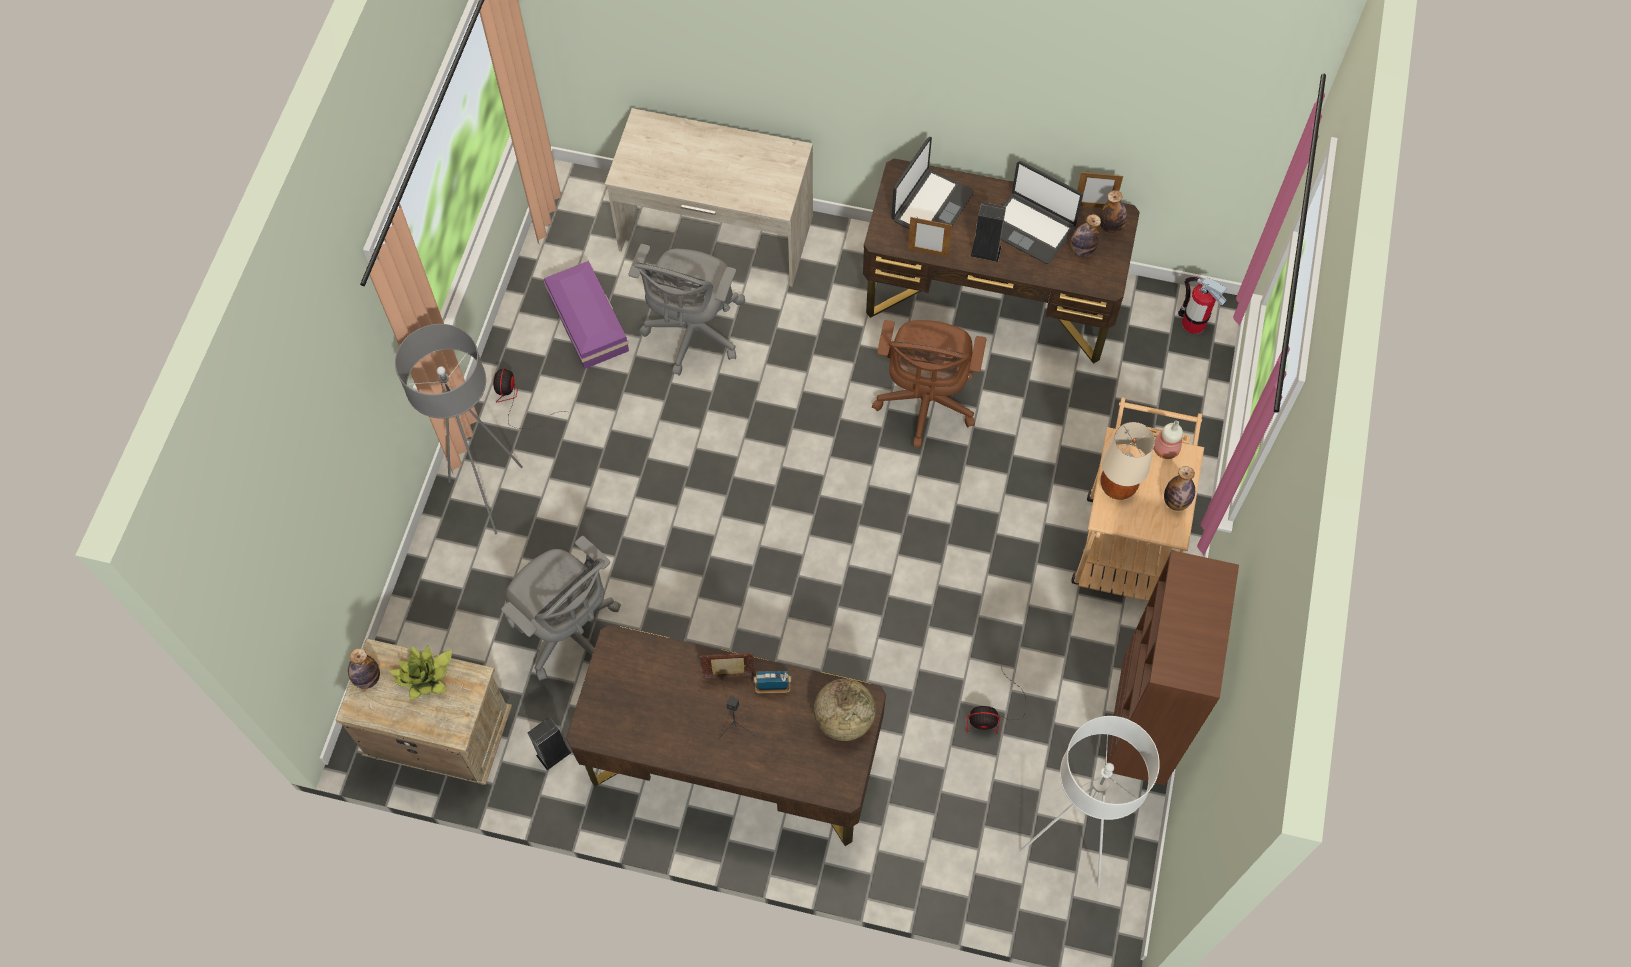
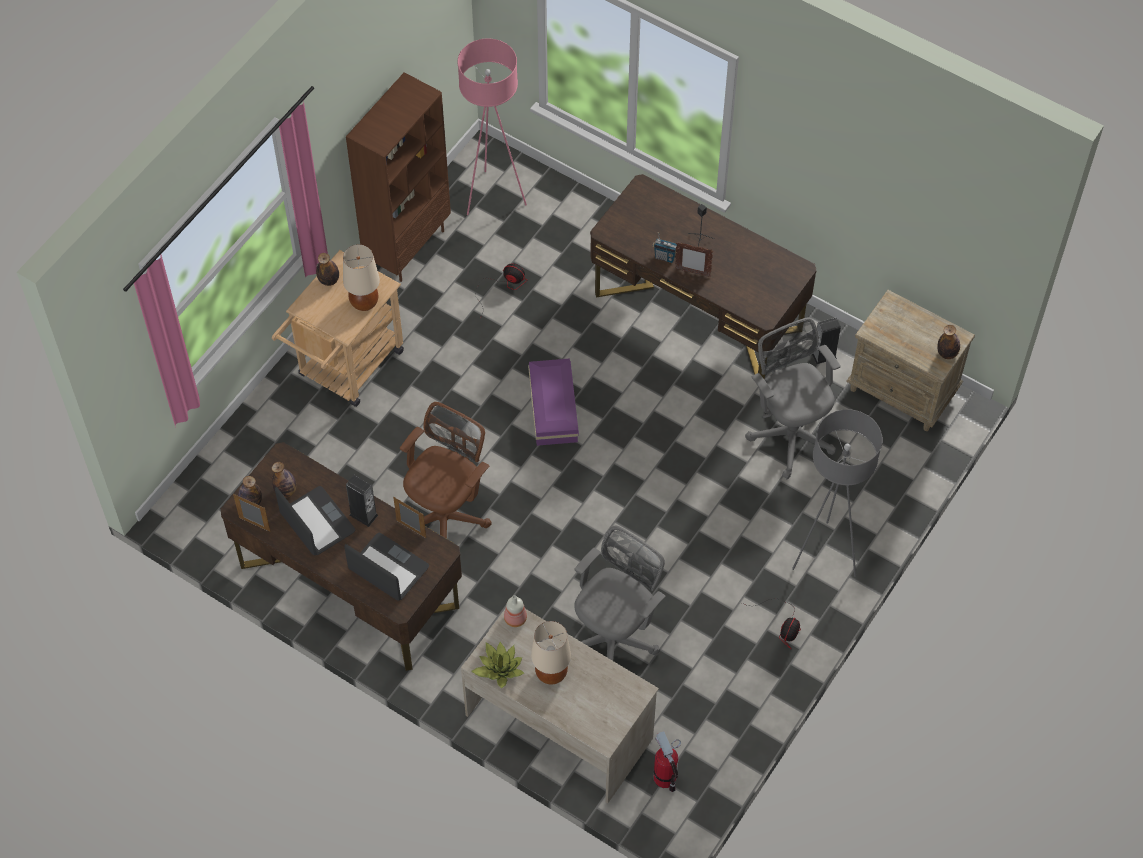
camera: 160 degrees left, 5 degrees down
(425, 677) = (905, 342): potted plant -> potted plant (499, 669)
(587, 323) = (702, 677): purple storage box -> purple storage box (554, 406)
(719, 164) = (551, 673): none -> beige table lamp
(844, 719) = (625, 225): globe -> none
(931, 206) = (388, 569): laptop -> laptop turned 75 degrees clockwise
(1068, 848) = (493, 197): white floor lamp -> pink floor lamp
(1165, 448) = (315, 316): bottle -> bottle (515, 619)
(1193, 323) = (194, 511): fire extinguisher -> fire extinguisher (665, 777)

